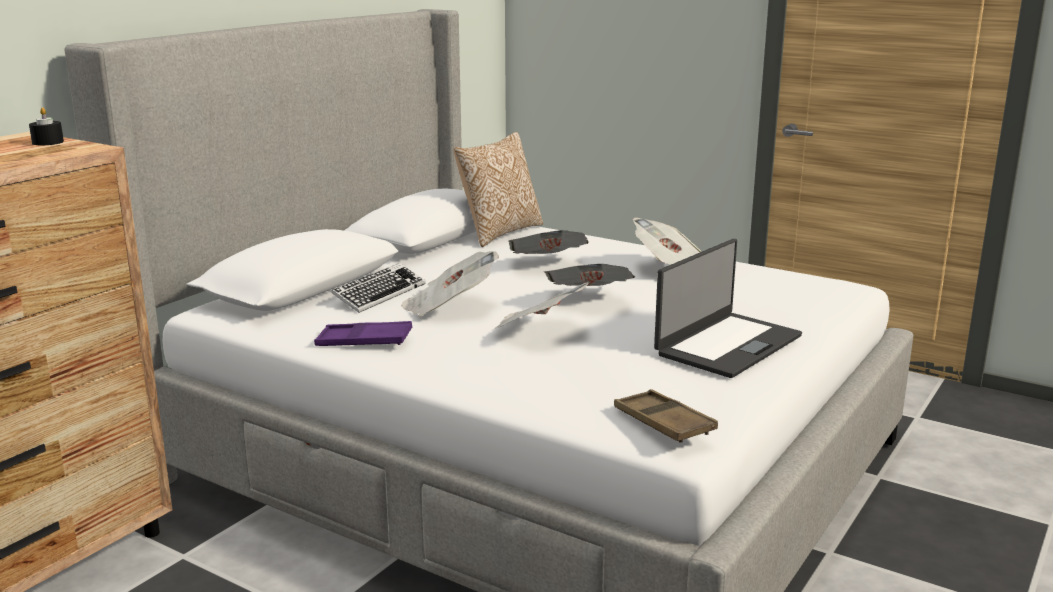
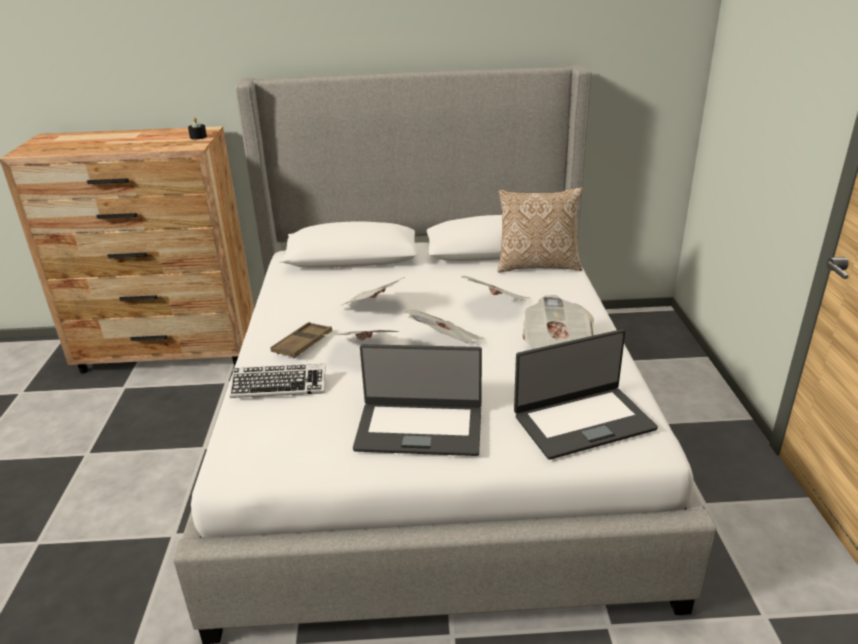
camera: 55 degrees right, 10 degrees up
(364, 341) = (290, 308): purple tray -> none
(379, 294) = (368, 281): keyboard -> keyboard (279, 386)
(663, 423) = (248, 449): brown tray -> brown tray (302, 344)
(793, 293) = (582, 421): none -> laptop

